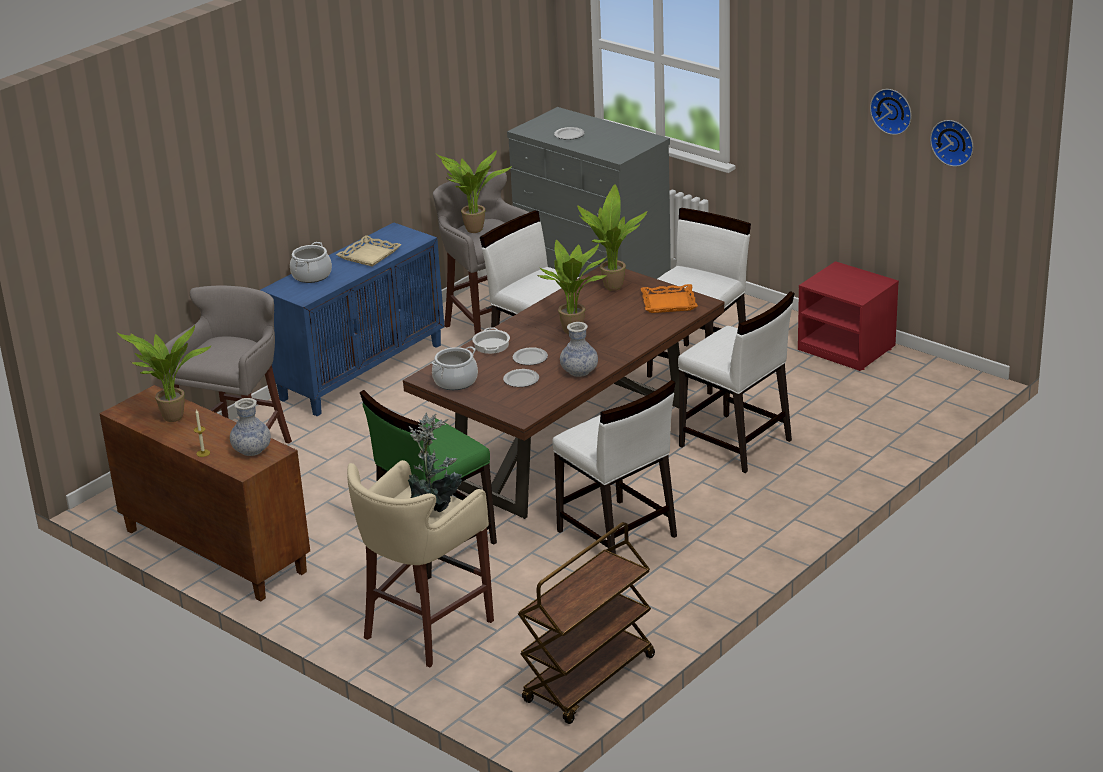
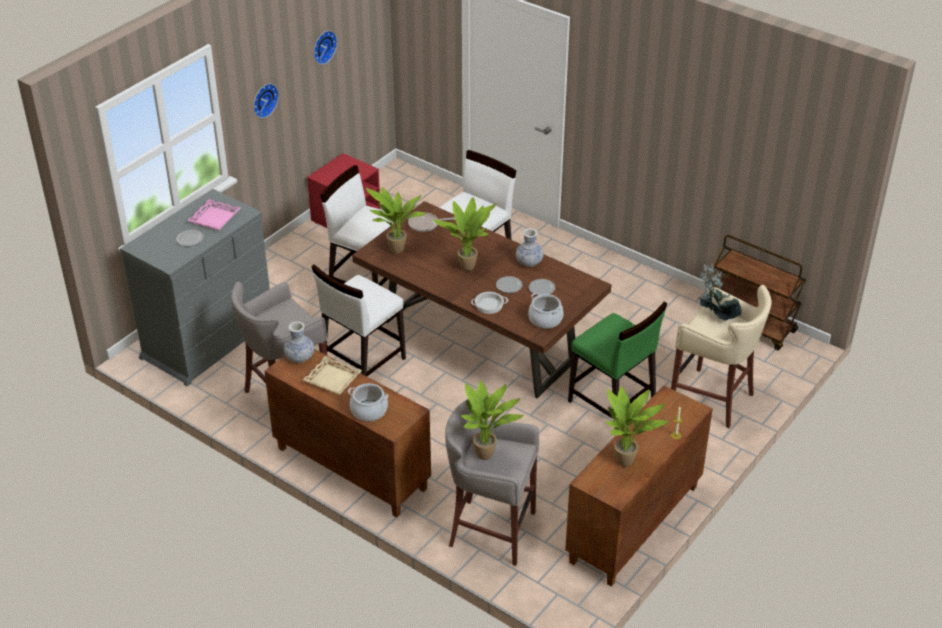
camera: 95 degrees left, 10 degrees up
(252, 450) = (668, 409): vase -> vase (299, 357)
(362, 371) = (350, 469): blue cabinet -> brown cabinet
(474, 231) = (281, 327): potted plant -> potted plant (487, 455)
(608, 143) = (215, 218): none -> pink tray
(617, 534) = (591, 318): white chair -> none
(668, 303) = (425, 224): orange tray -> frying pan
(953, 142) = (357, 37): wall clock -> wall clock (263, 99)

